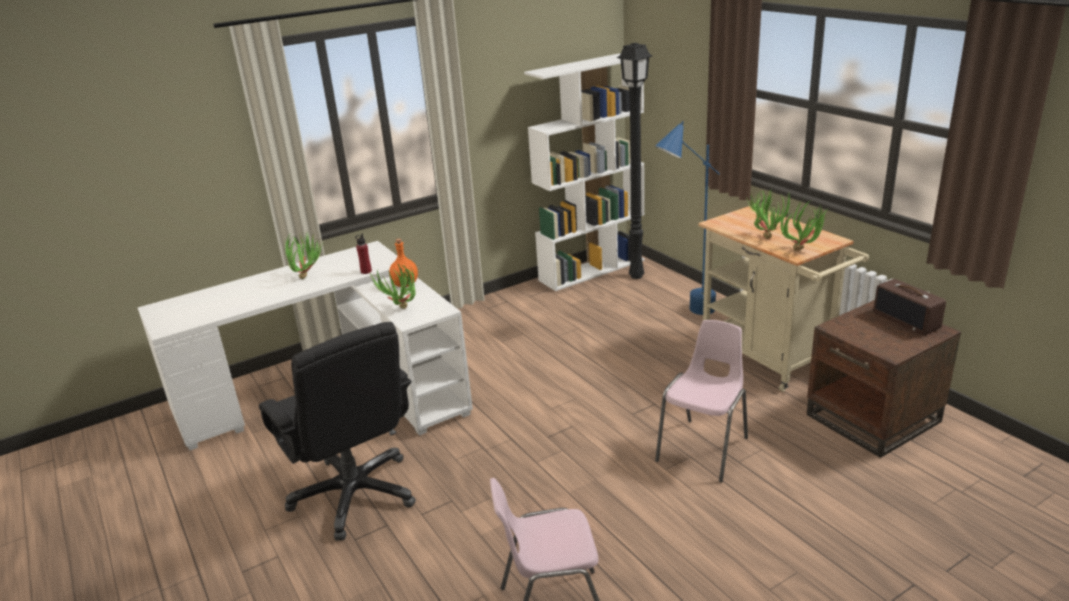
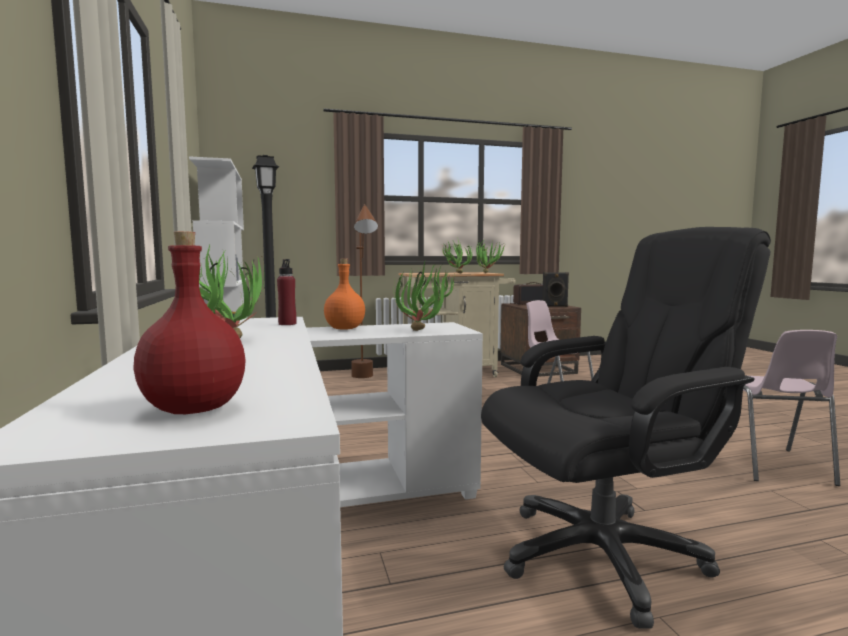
camera: 75 degrees left, 20 degrees down
(177, 314) = (193, 409): none -> red bottle
(686, 315) = (365, 379): blue floor lamp -> brown floor lamp
(882, 342) = (555, 306): none -> black speaker

